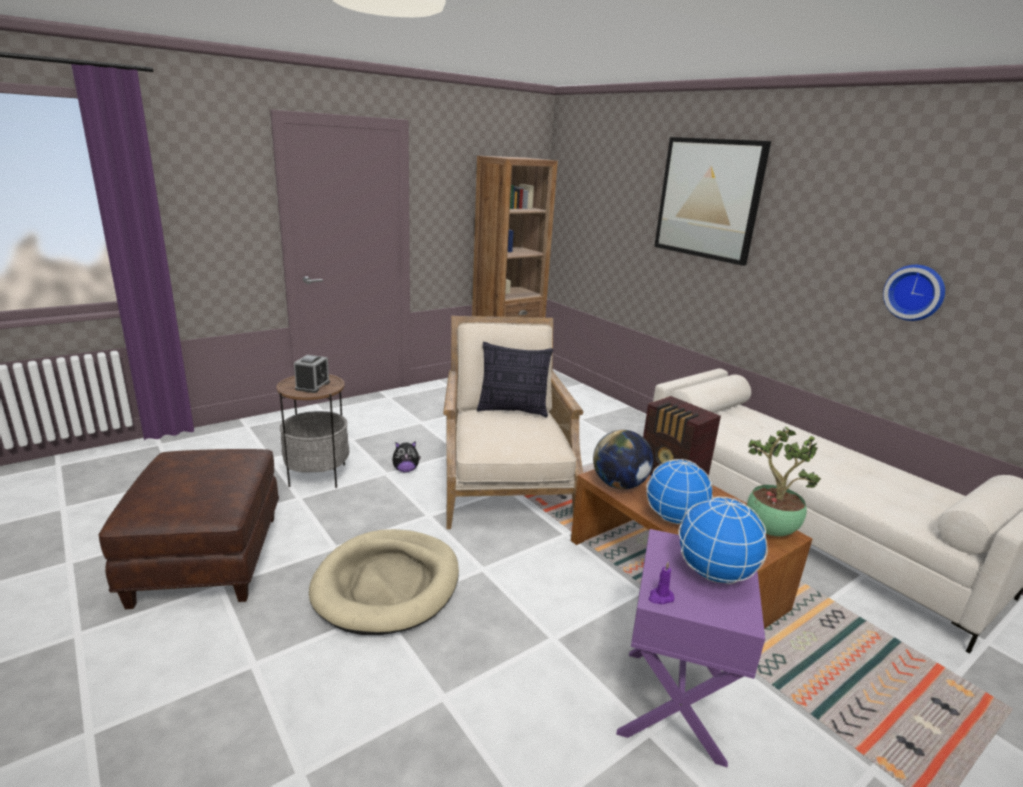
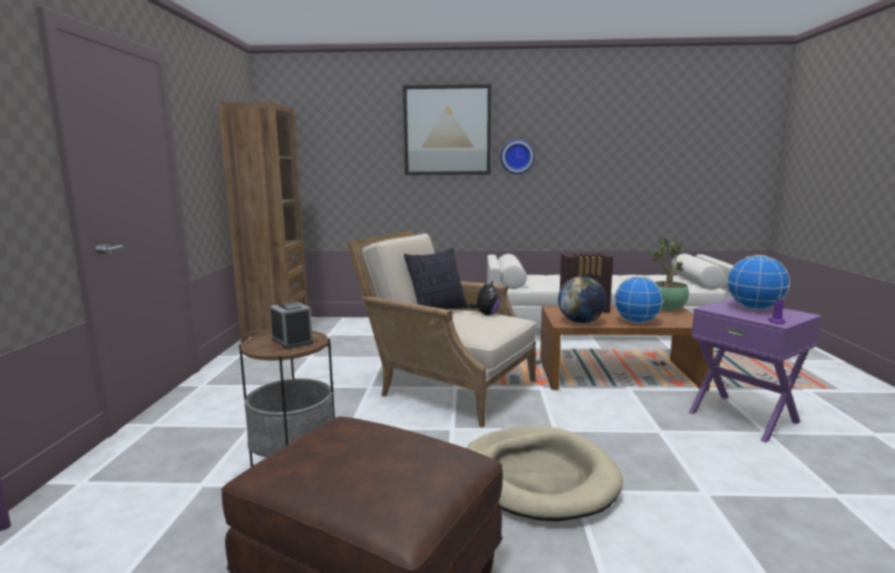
camera: 50 degrees left, 10 degrees down
(406, 470) = (360, 417): plush toy -> plush toy (486, 314)
(915, 292) = (606, 168): wall clock -> wall clock (517, 157)

